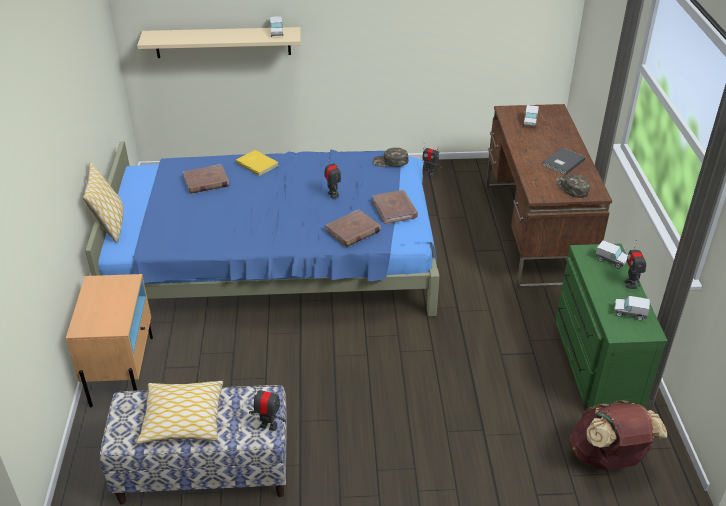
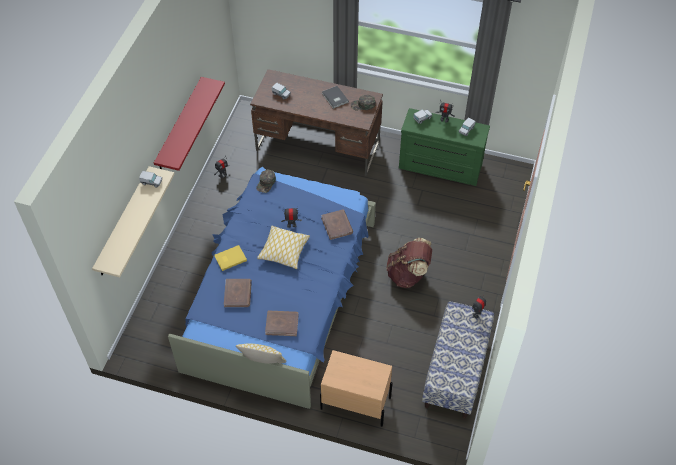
camera: 70 degrees left, 15 degrees up
(183, 419) = (459, 353): pillow -> pillow (284, 251)
(389, 44) = (179, 125): none -> red shelf
(394, 209) = (322, 198): brown book -> brown book (282, 324)
(608, 458) = (504, 191): brown backpack -> brown backpack (408, 274)

